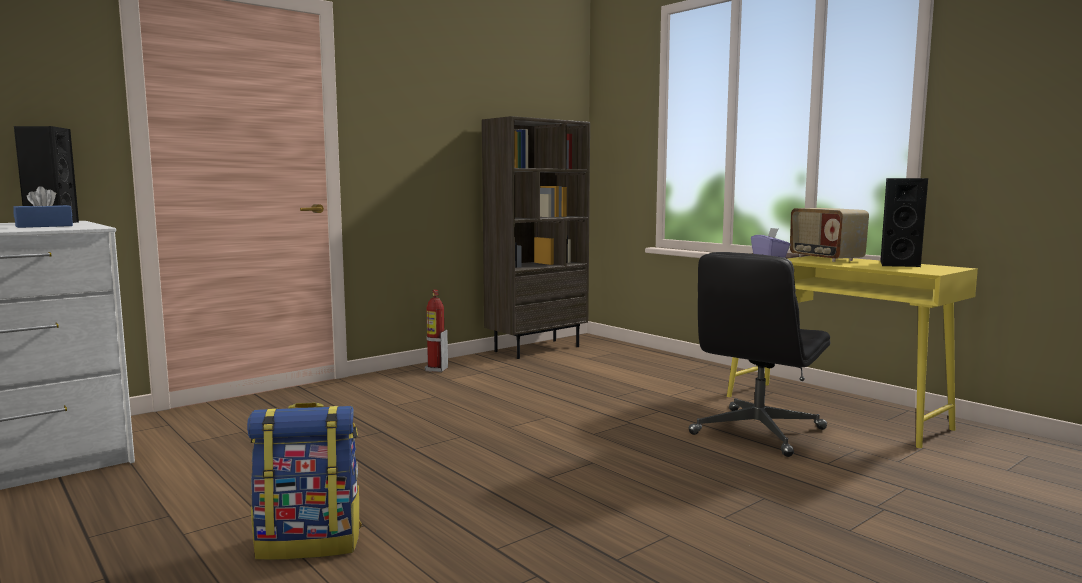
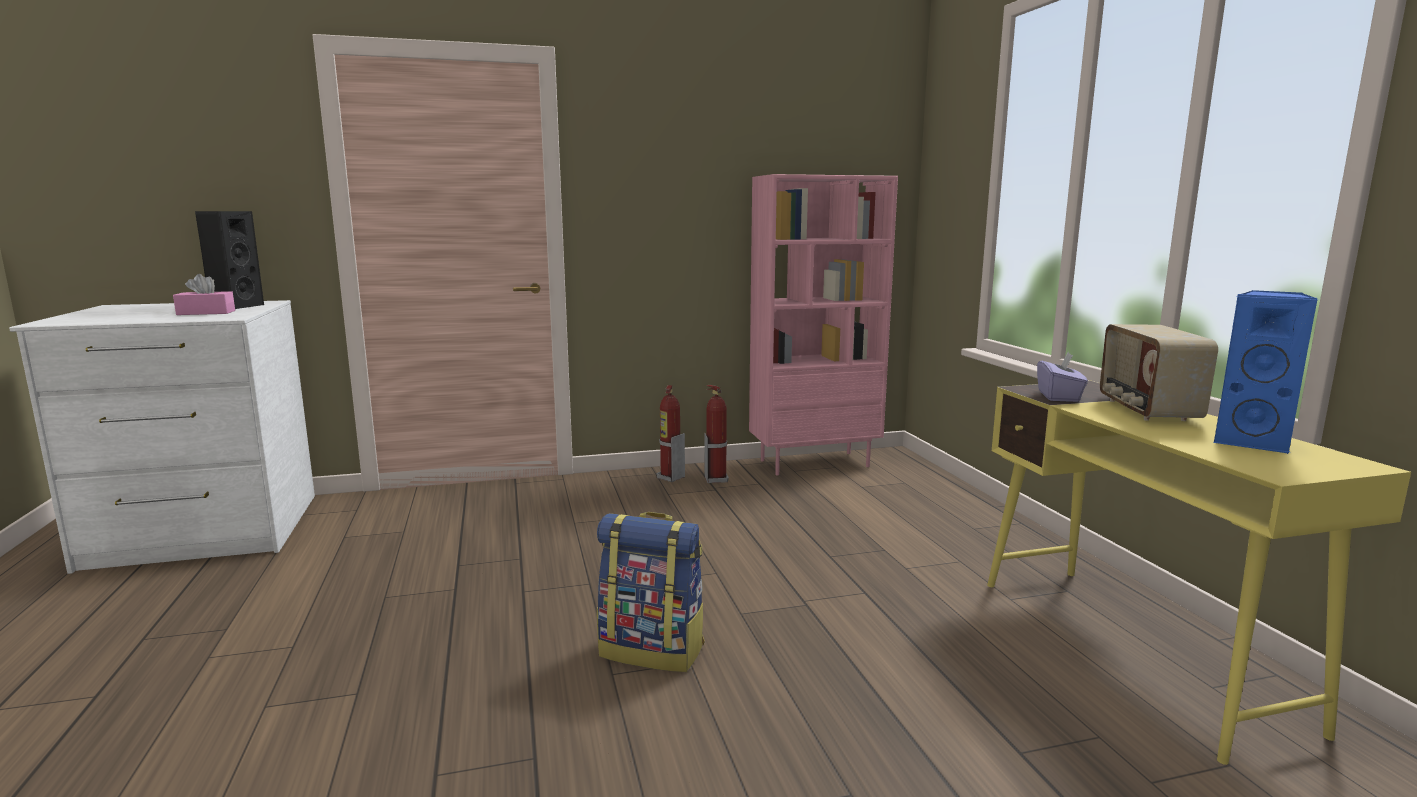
camera: 25 degrees right, 5 degrees up
(44, 226) = (206, 313): blue tissue box -> pink tissue box
(310, 543) = (285, 704): backpack -> backpack (653, 650)
(474, 366) = (716, 479): none -> fire extinguisher
(537, 349) = (814, 463): brown bookcase -> pink bookcase
(757, 432) = (967, 662): black office chair -> none
(897, 264) = (1252, 442): black speaker -> blue speaker

